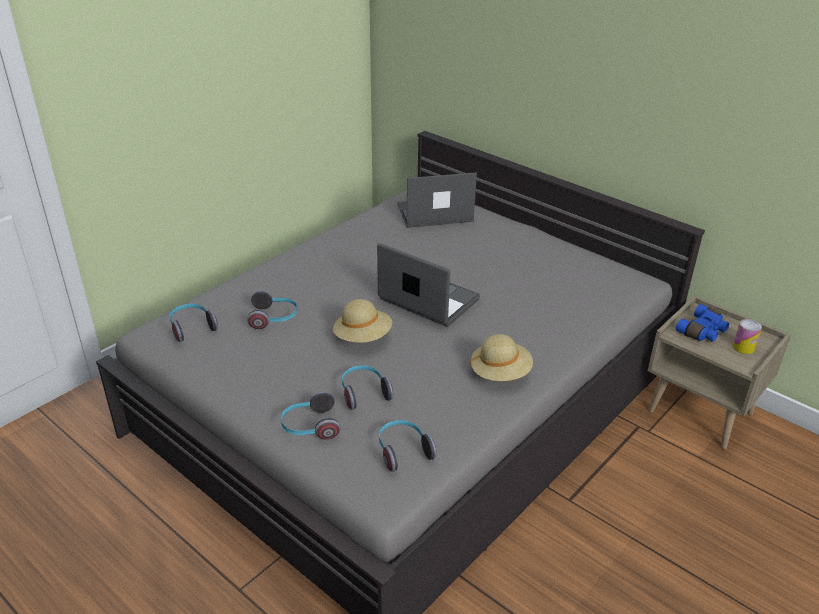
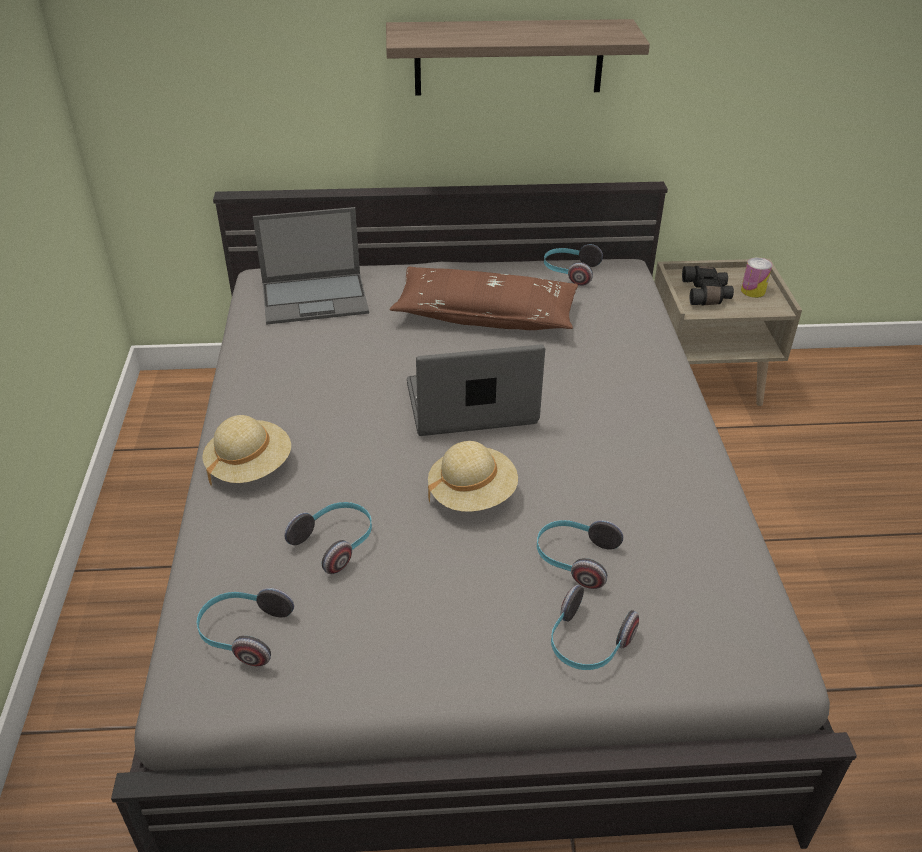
camera: 45 degrees left, 5 degrees up
(403, 451) = (709, 593): headphones -> headphones (570, 272)
(433, 213) = (316, 298): laptop -> laptop turned 135 degrees counterclockwise
(500, 373) = (657, 440): beige hat -> beige hat (250, 467)
(510, 263) = (485, 314): none -> brown pillow
(607, 98) = (509, 57): none -> shelf
(703, 331) = (707, 294): blue binoculars -> black binoculars

